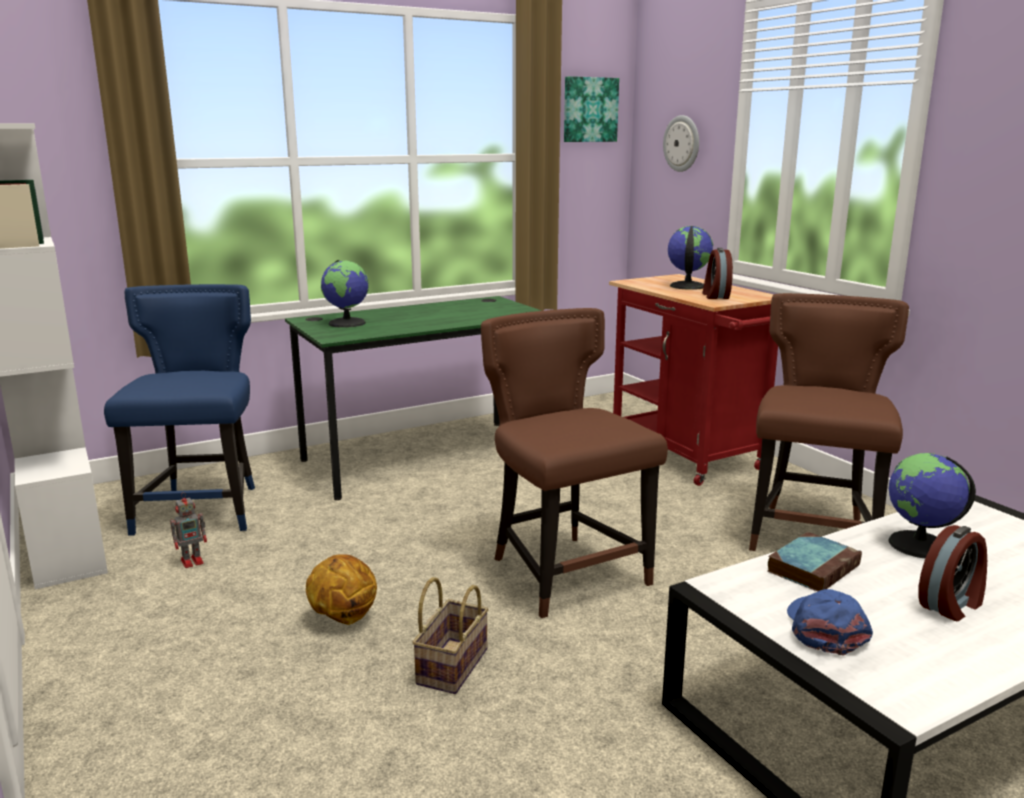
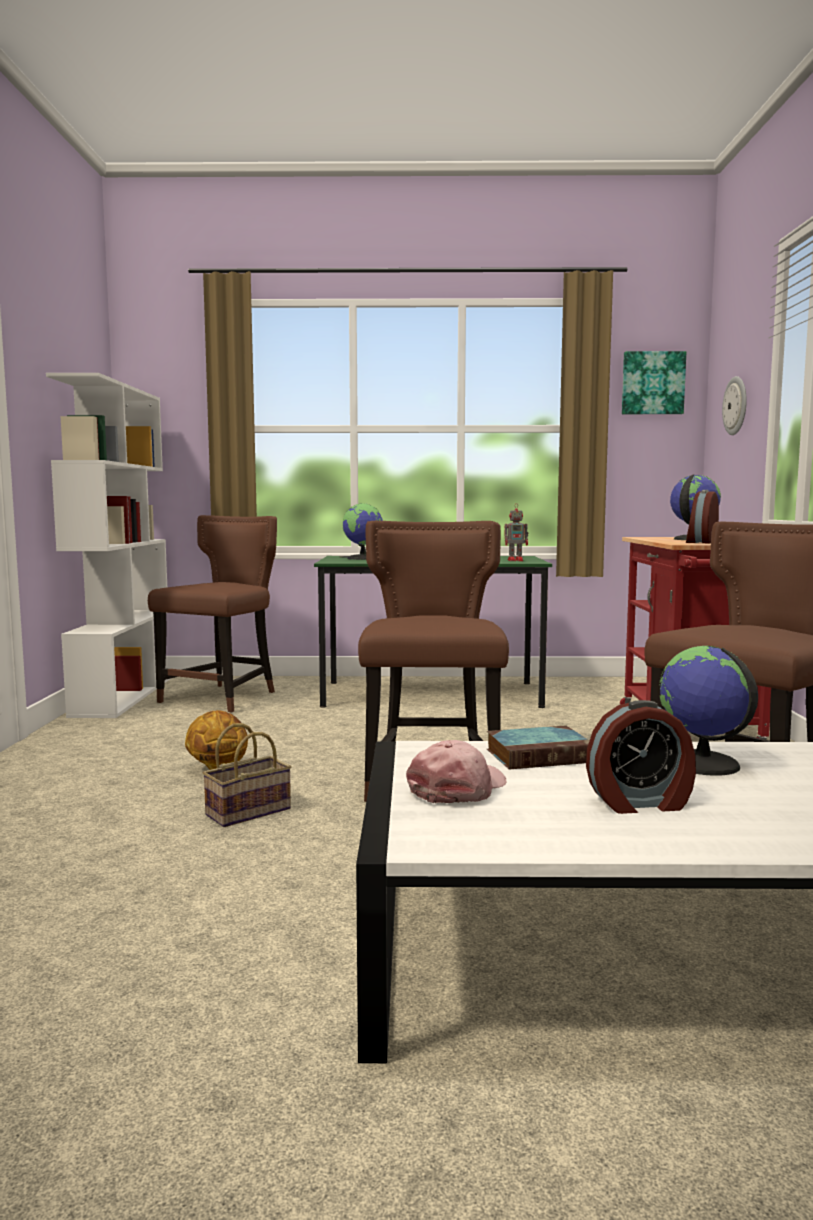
camera: 30 degrees right, 10 degrees down
(193, 561) = (174, 721): toy robot -> toy robot (516, 560)
(202, 509) = (222, 697): blue chair -> brown chair
(825, 628) = (458, 788): blue cap -> pink cap

